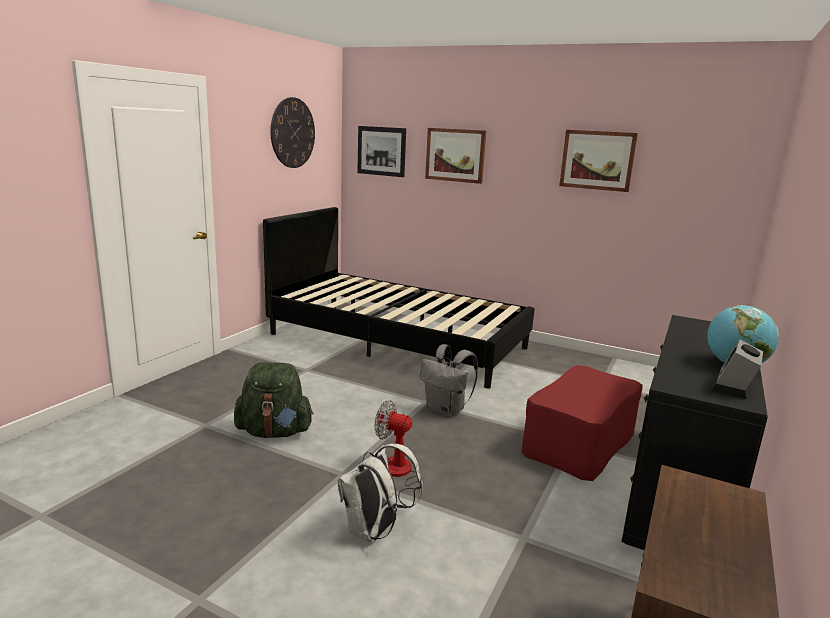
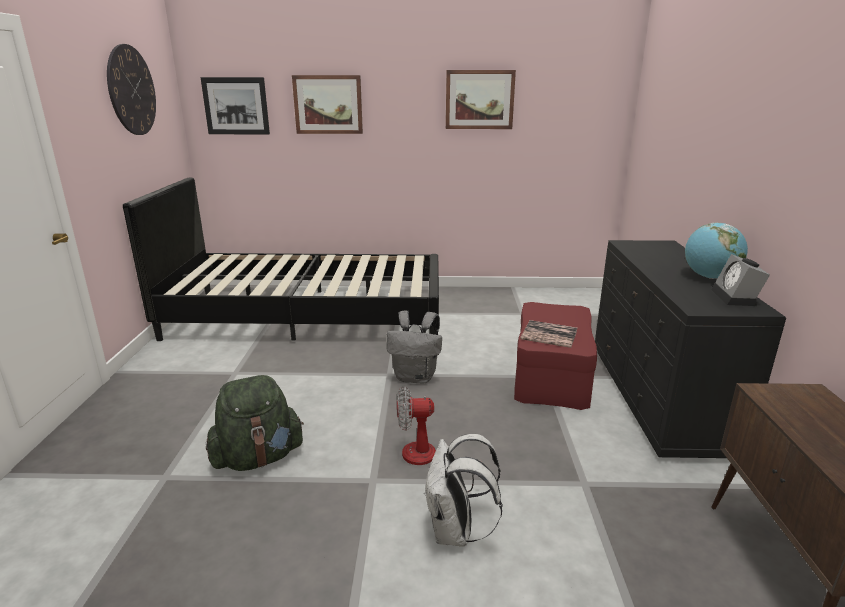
camera: 25 degrees left, 5 degrees up
(569, 396) = (549, 335): none -> book

